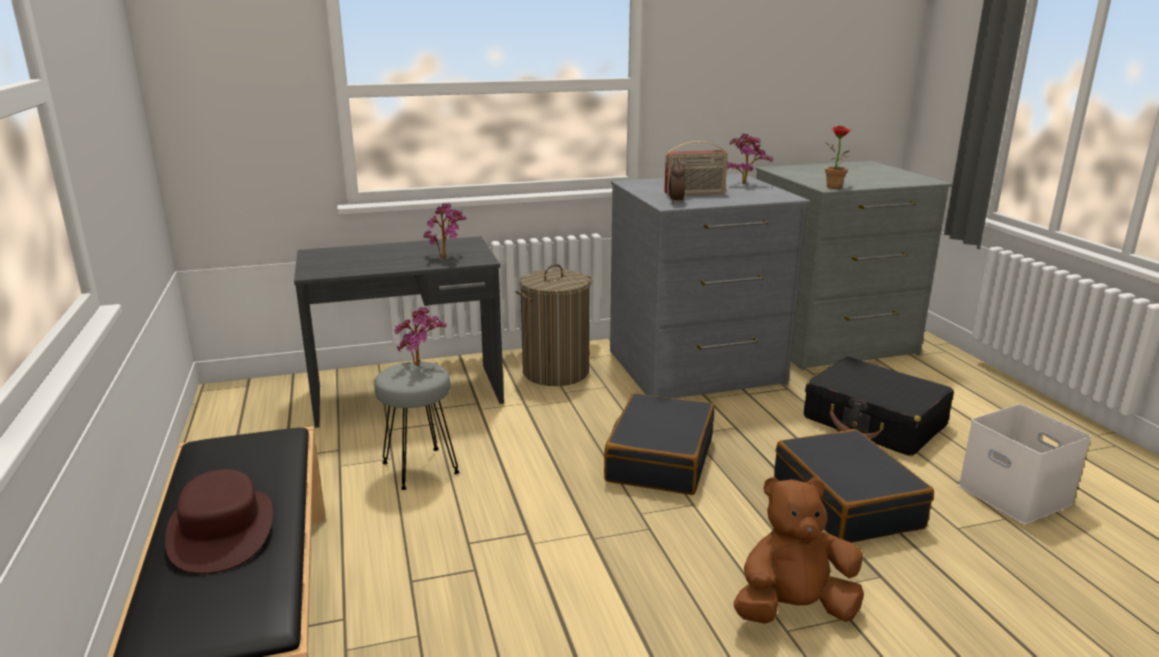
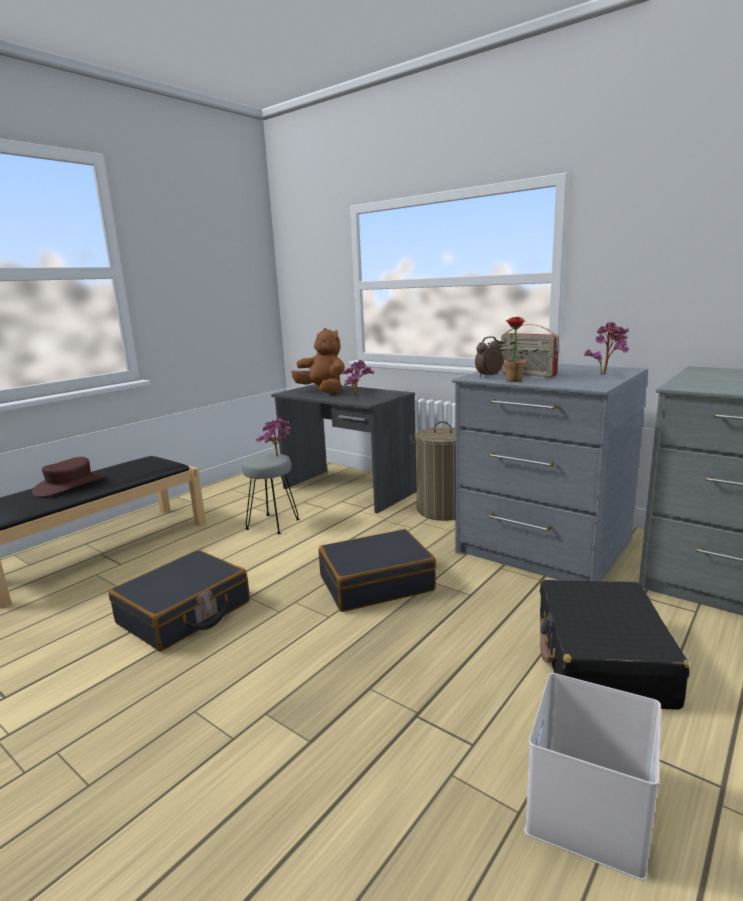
camera: 55 degrees right, 5 degrees down
(793, 609) = (225, 706): brown plush toy -> brown plush toy (323, 391)
(836, 187) = (688, 388): potted plant -> potted plant (512, 381)
(847, 502) = (416, 687): black suitcase -> black suitcase (184, 613)

